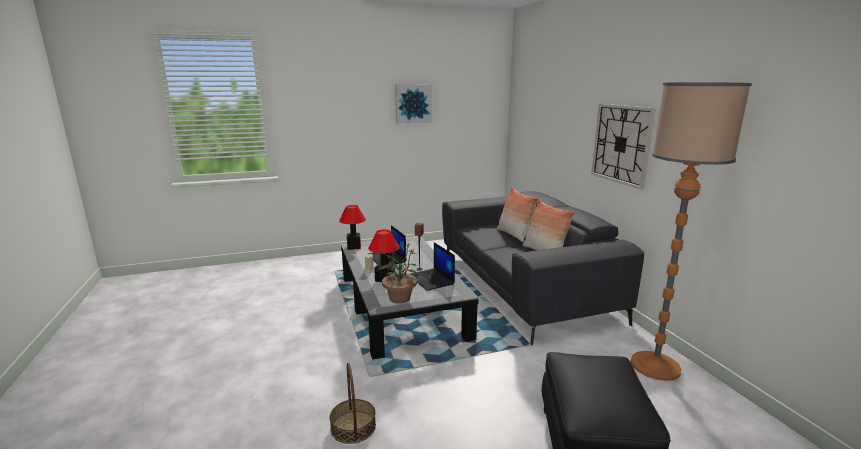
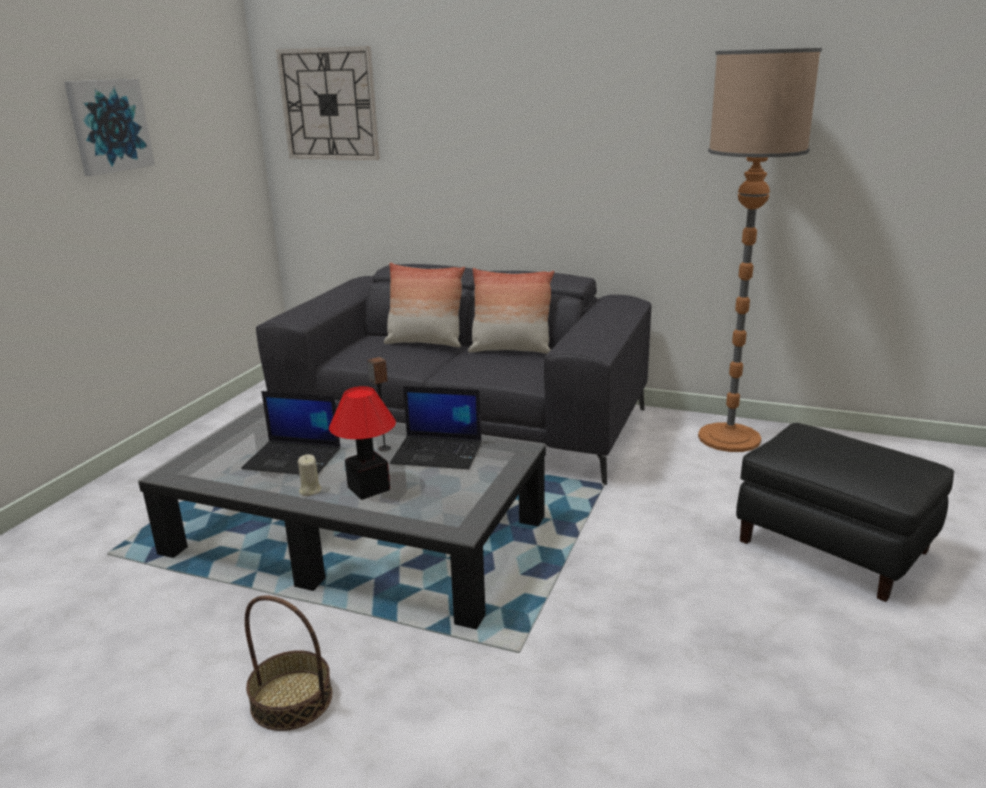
camera: 50 degrees left, 5 degrees up
(353, 247) = (180, 471): table lamp -> none
(353, 427) = (631, 722): basket -> basket (292, 699)
(399, 298) = (456, 499): potted plant -> none
(621, 144) = (575, 154): wall clock -> wall clock (329, 104)

